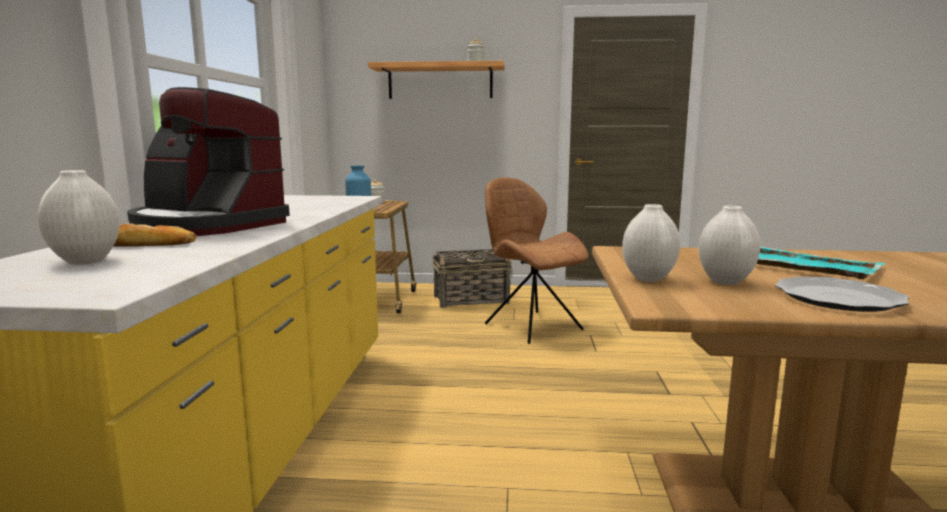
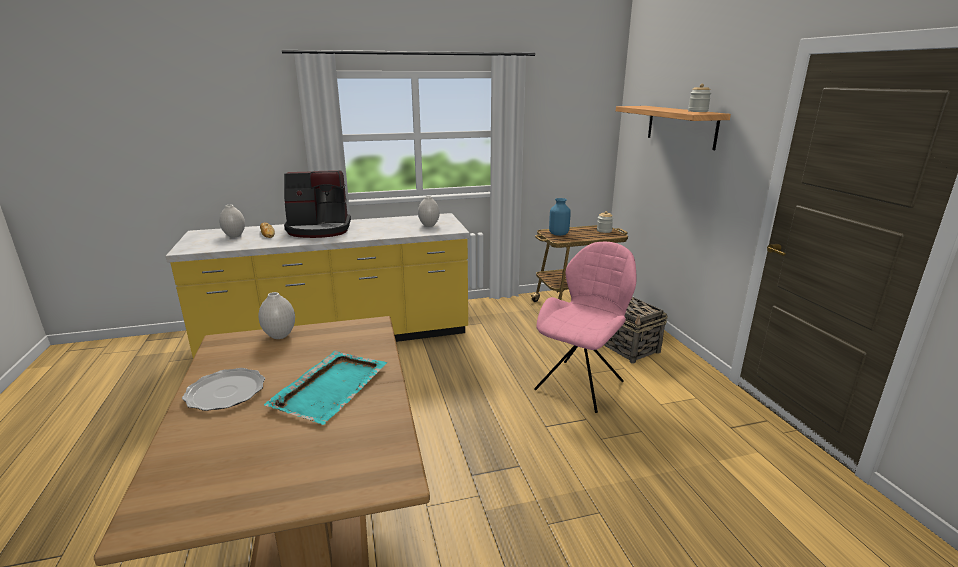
camera: 70 degrees right, 10 degrees up
(207, 225) = (319, 229): coffee machine -> coffee machine turned 105 degrees counterclockwise
(530, 325) = (581, 384): brown chair -> pink chair
(725, 281) = (273, 358): white vase -> white vase (429, 225)

